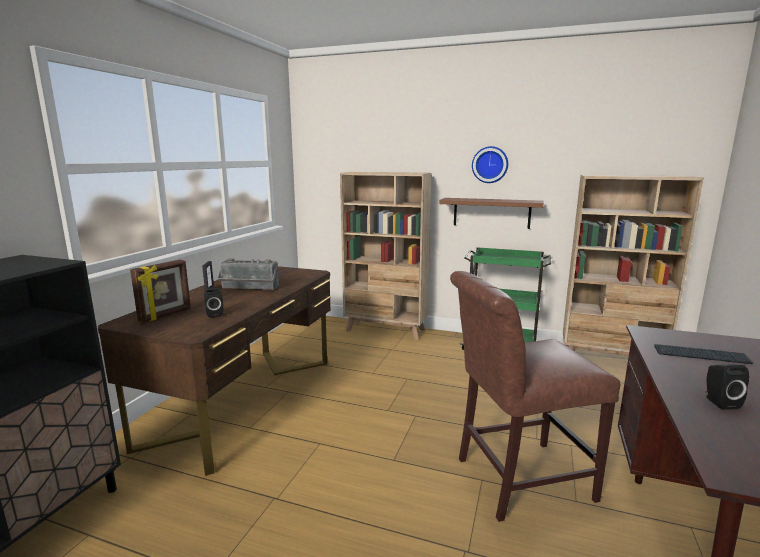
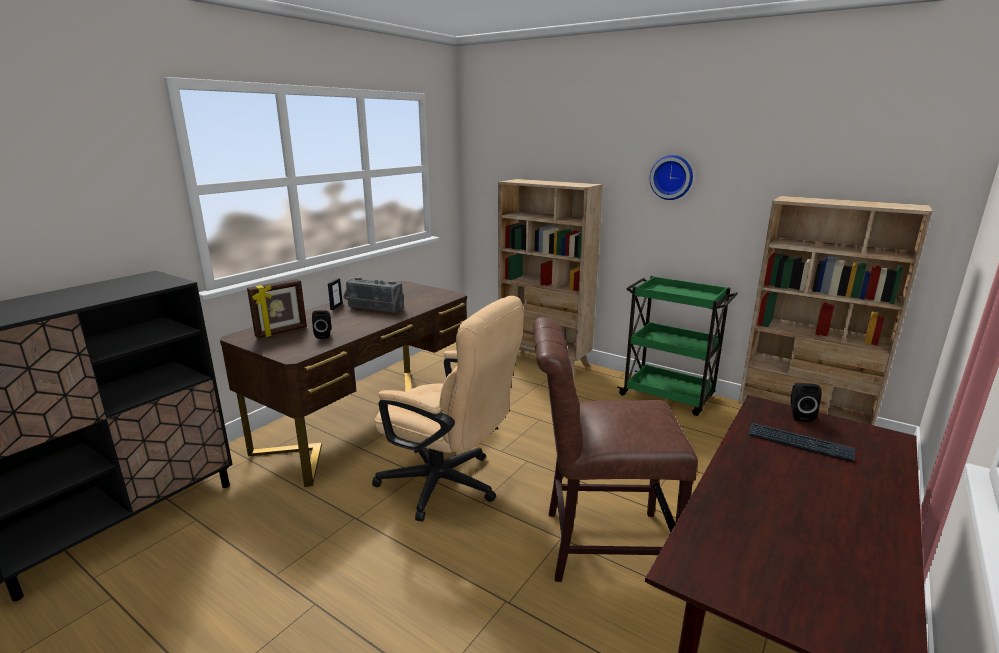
camera: 15 degrees right, 5 degrees up
(355, 450) = (448, 486): none -> beige office chair
(491, 213) = (671, 236): brown shelf -> none
(719, 402) = (758, 498): black speaker -> black speaker (799, 415)

